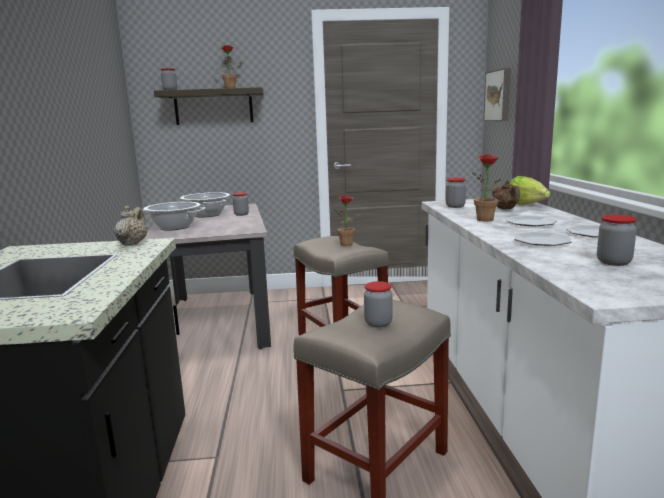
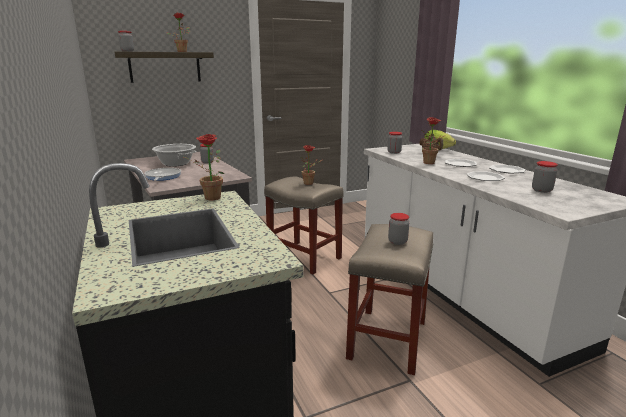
camera: 20 degrees left, 5 degrees up
(132, 243) = (209, 198): beige teapot -> potted plant
(174, 227) = (162, 177): cooking pot -> frying pan
(499, 95) = (390, 66): picture -> none

